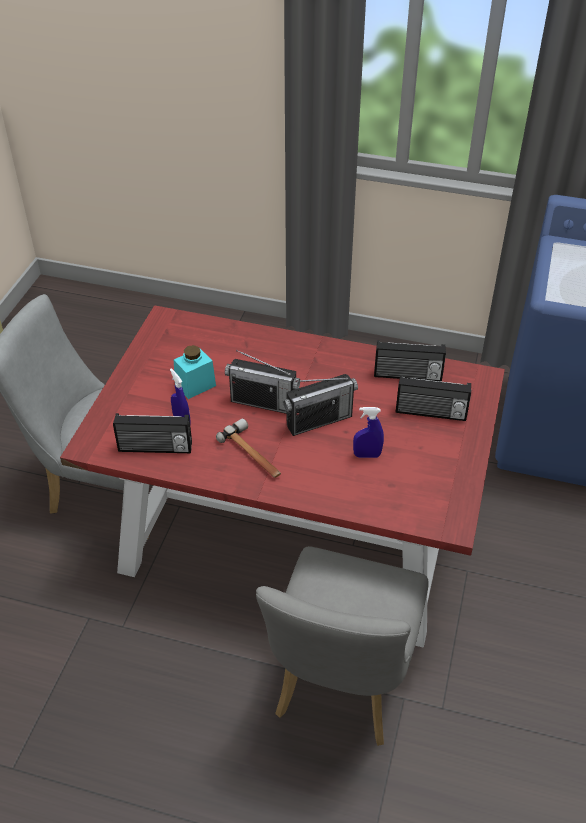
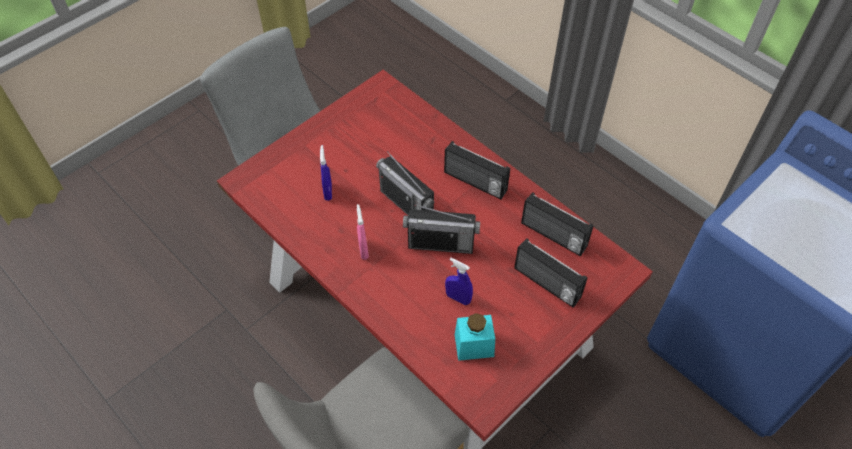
camera: 30 degrees right, 10 degrees up
(155, 448) = (291, 207): radio -> radio (474, 182)
(195, 385) = (363, 161): turquoise jar -> turquoise jar (474, 345)
(253, 454) = (363, 250): hammer -> pink spray bottle

